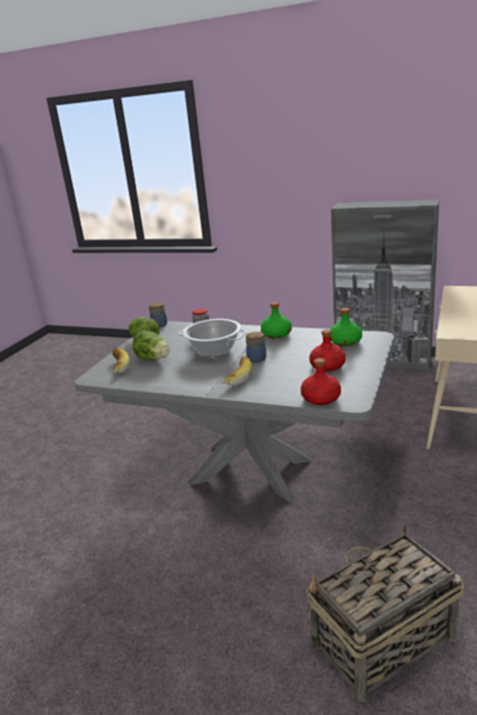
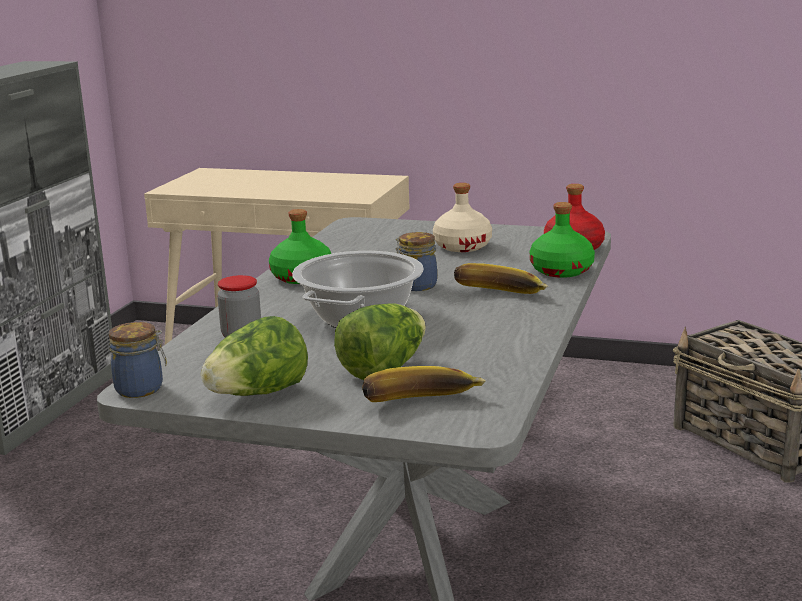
camera: 95 degrees left, 5 degrees down
(328, 366) = (462, 246): red bottle -> beige bottle
(345, 342) = (368, 238): green bottle -> green bottle (562, 271)

